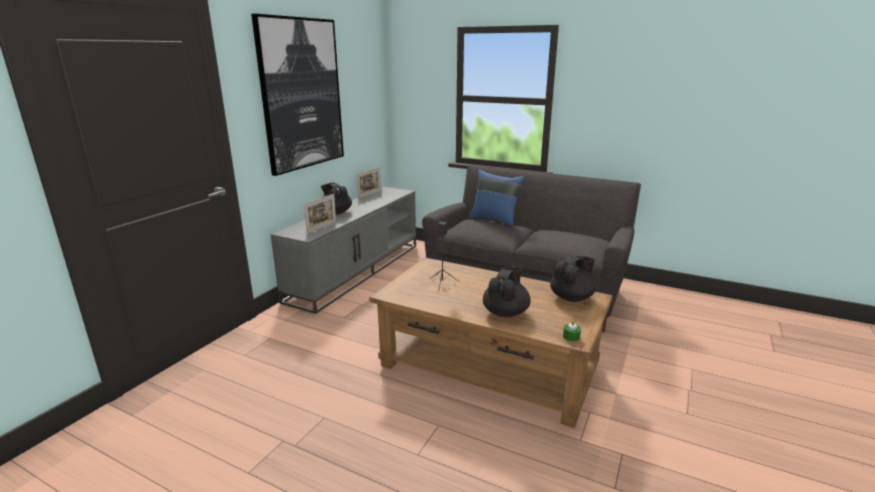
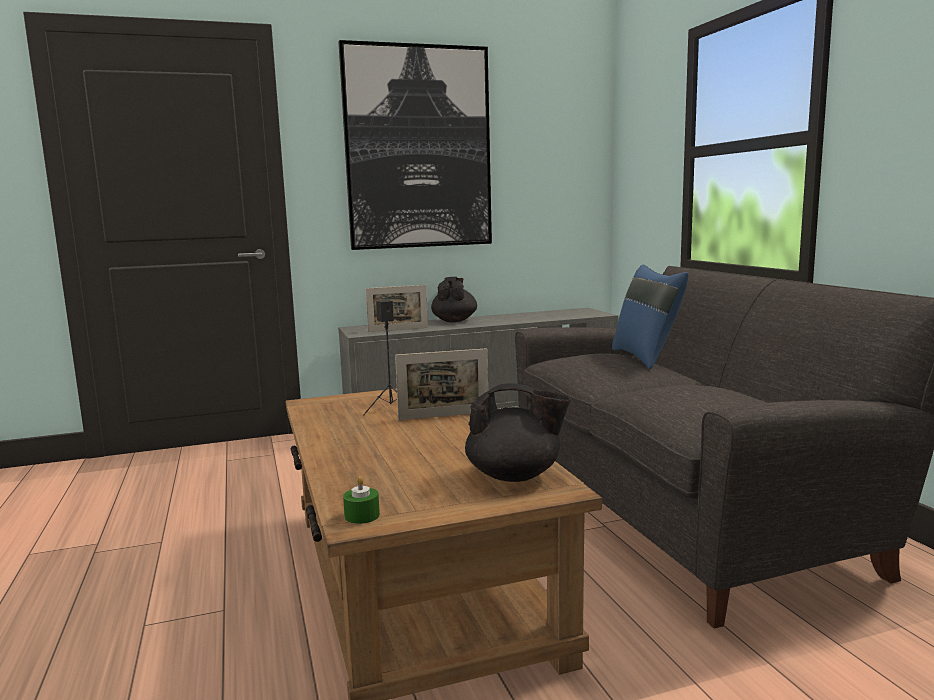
camera: 45 degrees right, 10 degrees down
(369, 194) = (545, 311): picture frame -> picture frame (444, 416)
(505, 312) = (370, 458): black teapot -> none

